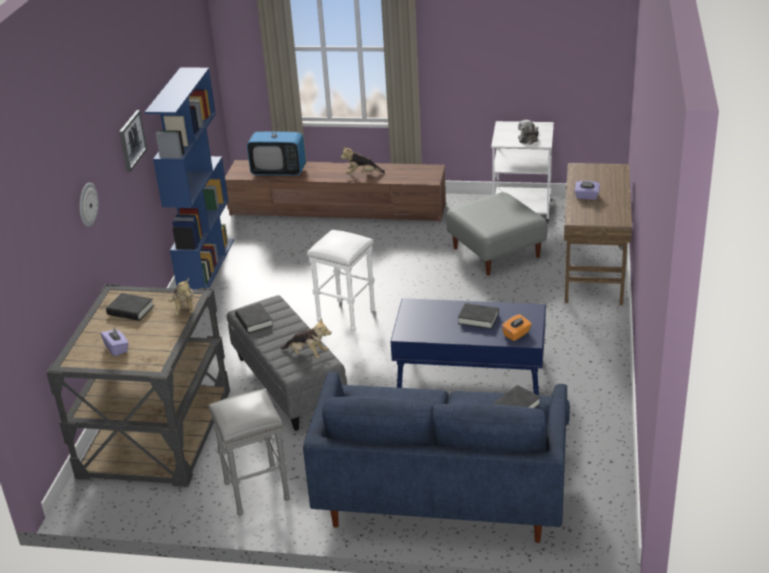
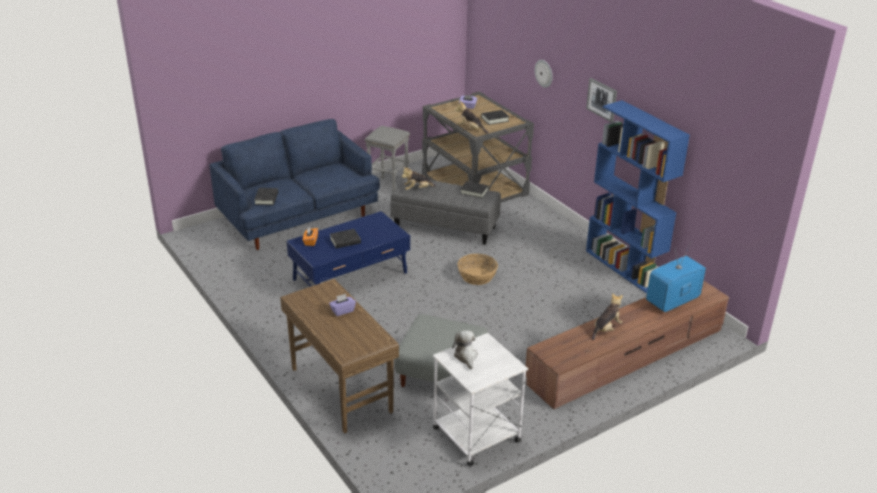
camera: 135 degrees right, 0 degrees up
(344, 315) = (477, 276): white stool -> basket

